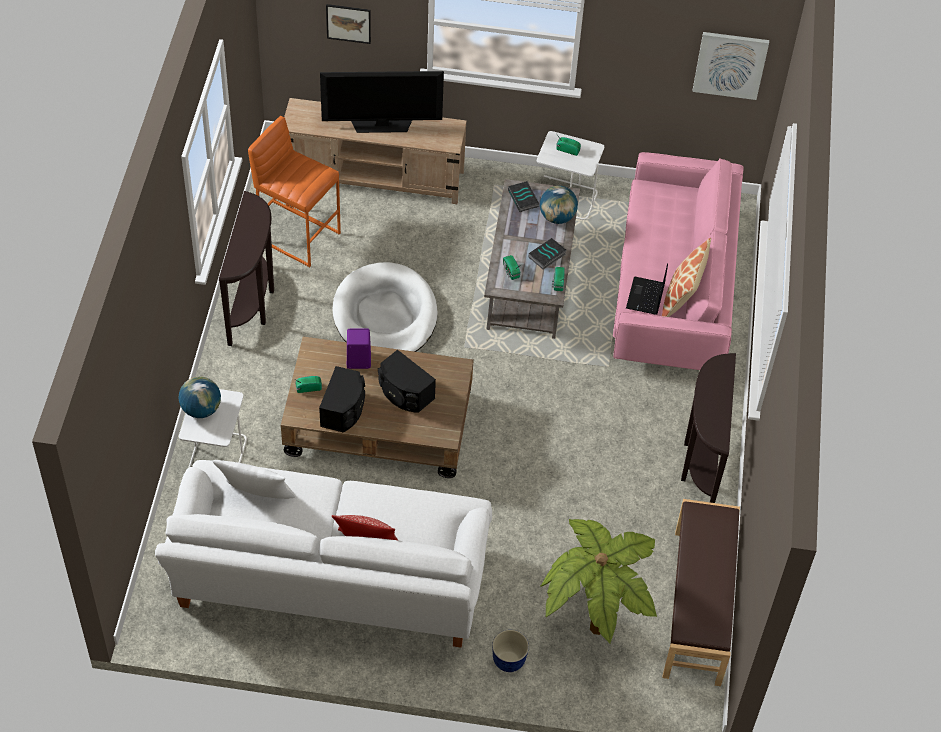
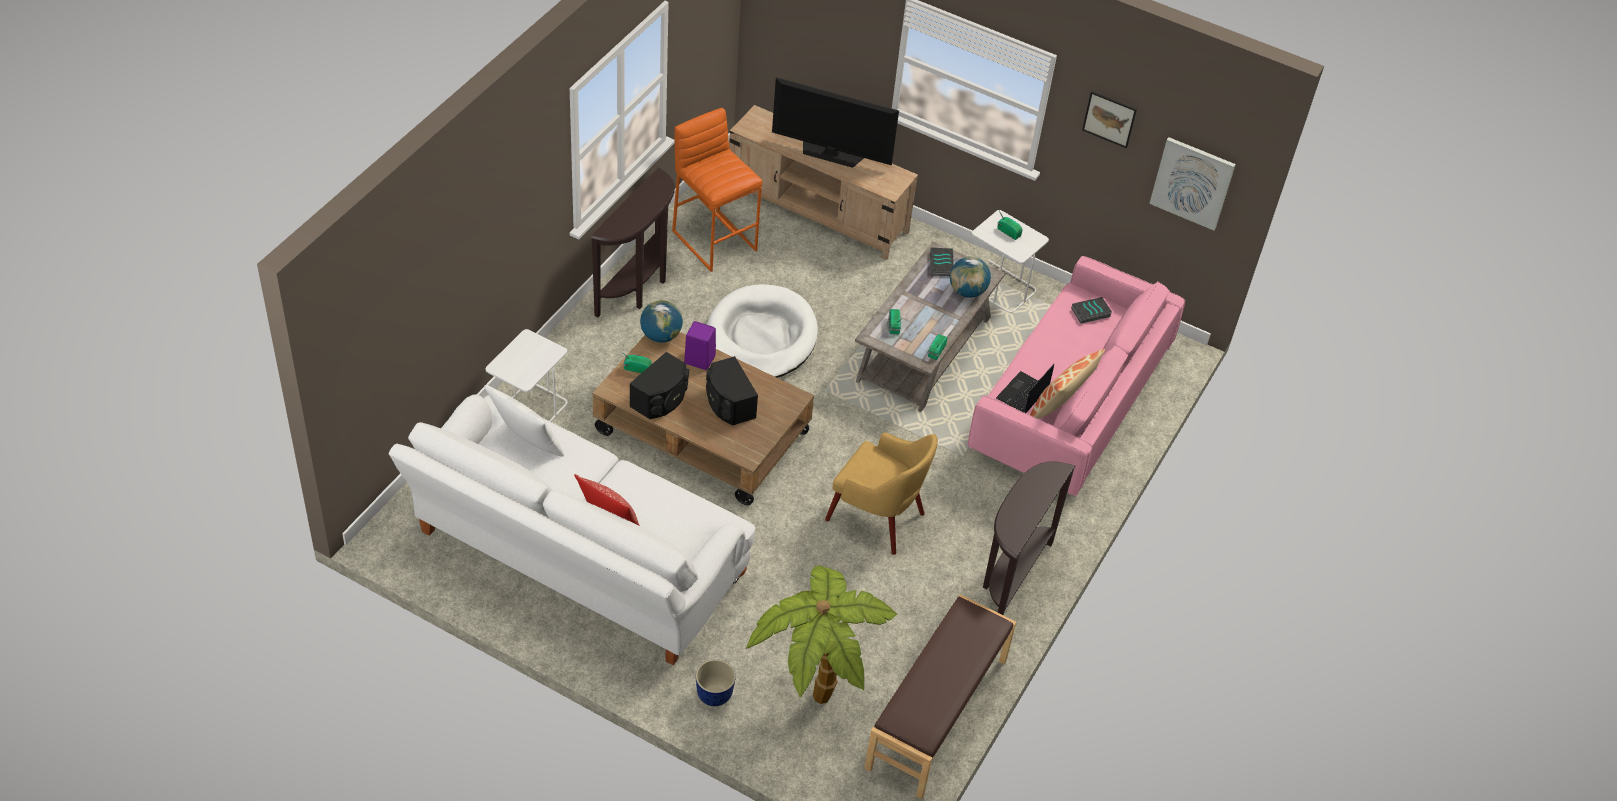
camera: 20 degrees right, 5 degrees down
(201, 409) = (520, 351): globe -> globe (661, 336)
(348, 23) = (823, 39): picture -> picture (1109, 119)
(547, 256) = (938, 323): book -> book (1090, 313)
(566, 449) = (878, 518): none -> yellow armchair

